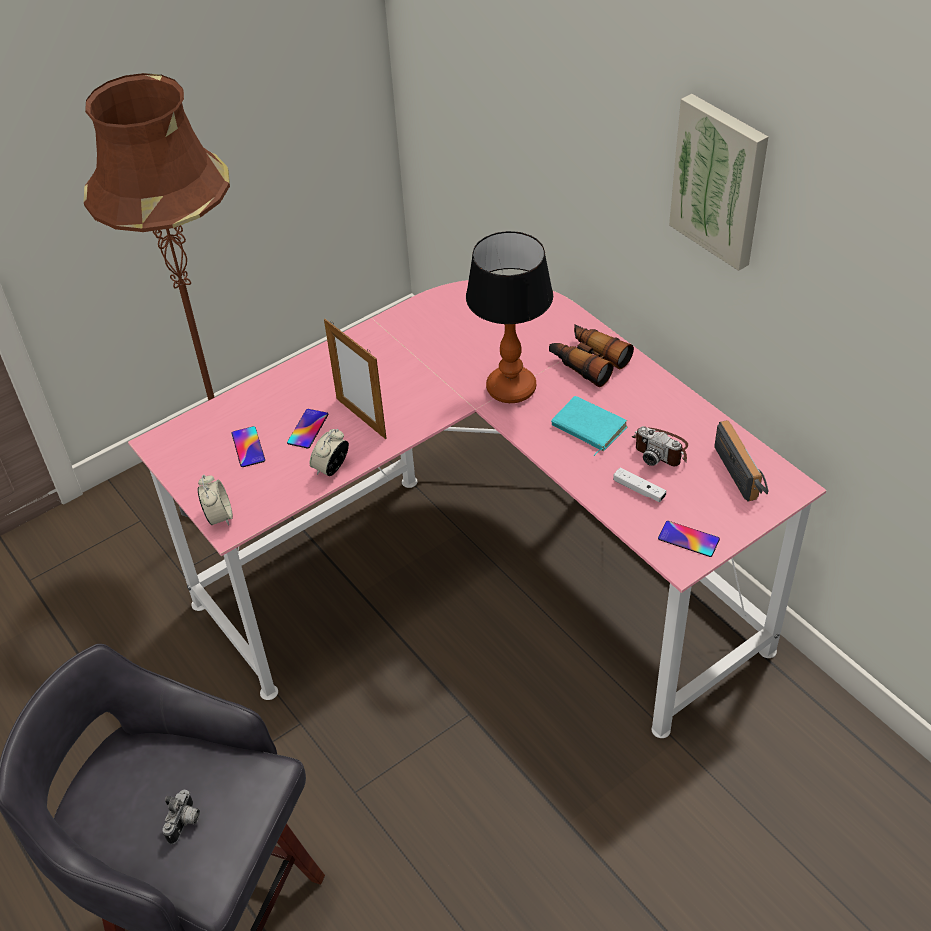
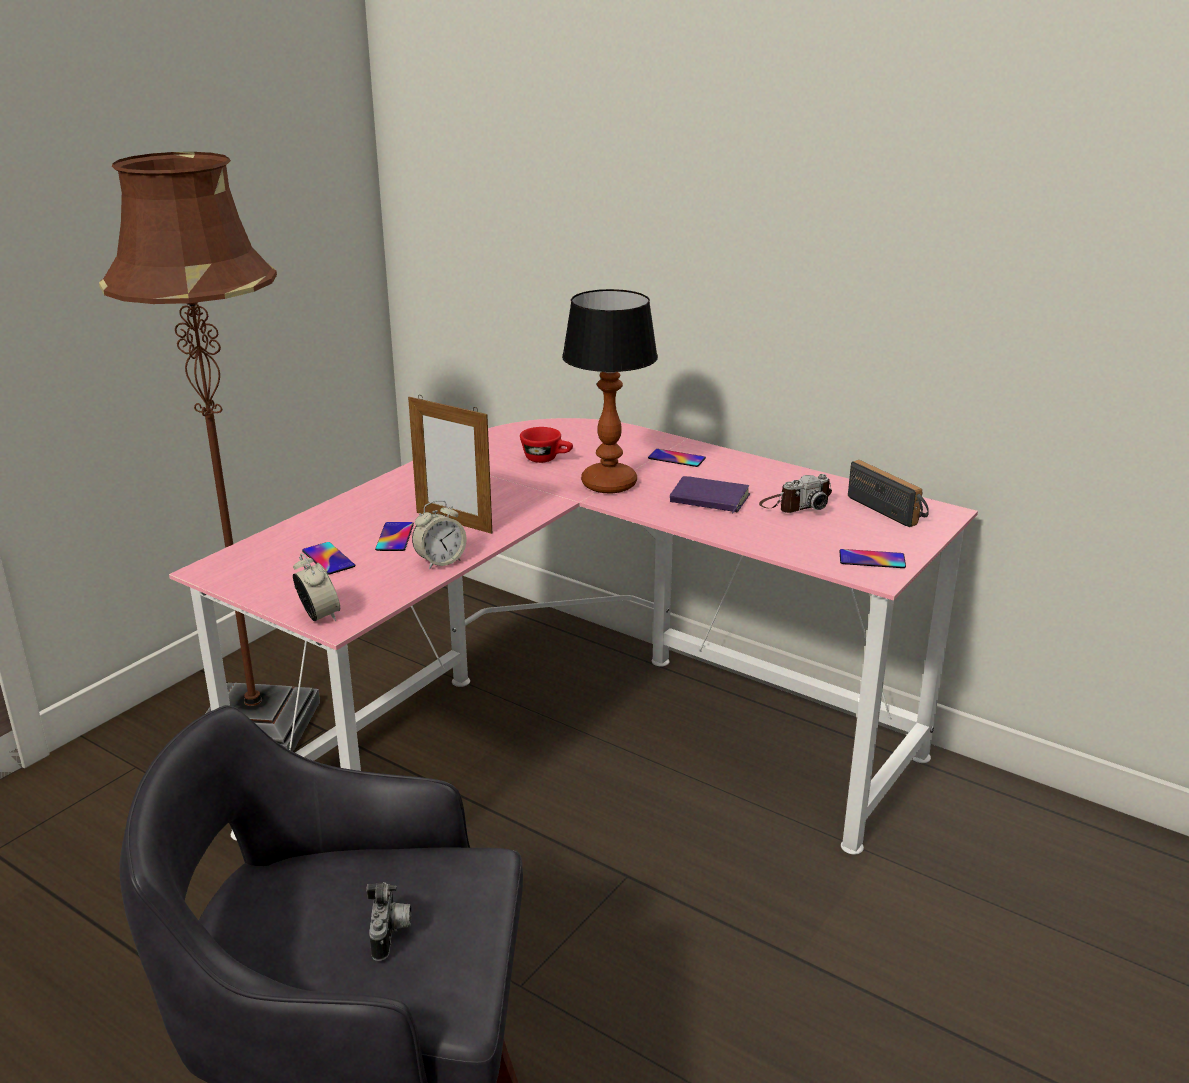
camera: 20 degrees left, 20 degrees down
(331, 468) = (440, 562): alarm clock -> alarm clock turned 135 degrees counterclockwise
(473, 342) = (547, 459): none -> red cup
(587, 361) = (676, 458): binoculars -> phone
(587, 428) = (708, 500): turquoise book -> purple book
(639, 490) = (794, 533): white game controller -> none
(661, 449) = (795, 504): camera -> camera turned 45 degrees counterclockwise
(720, 181) = (815, 203): picture -> none

